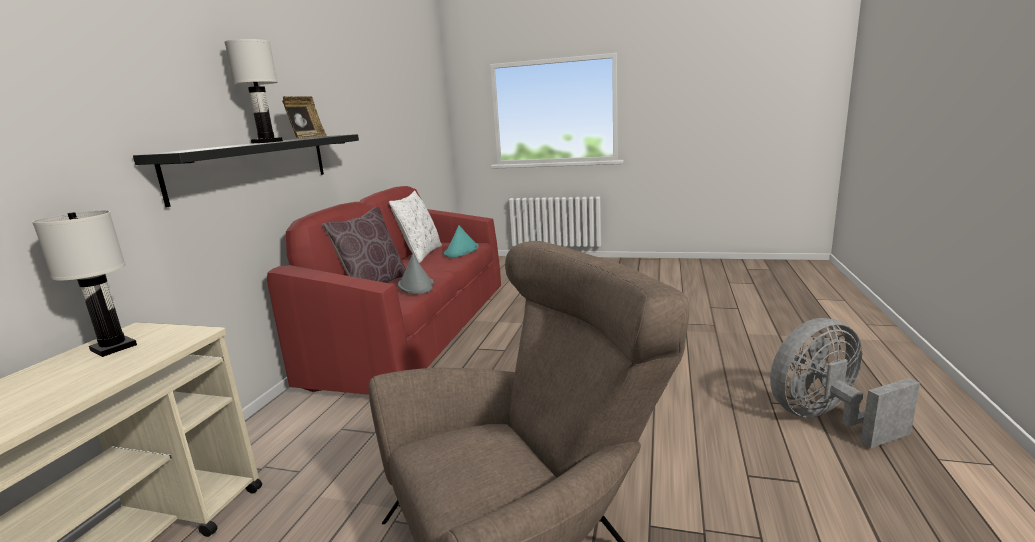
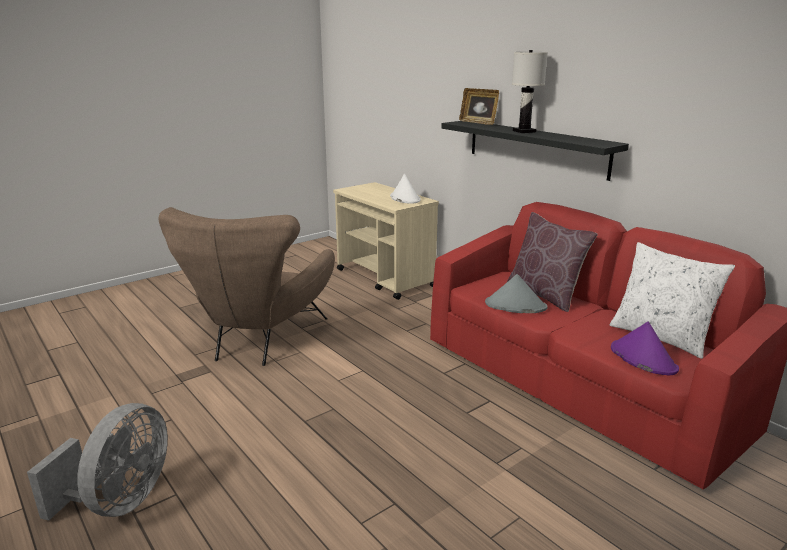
camera: 125 degrees right, 5 degrees up
(113, 348) = (404, 198): white table lamp -> white hat
(307, 138) = (563, 137): picture frame -> picture frame (478, 122)
(461, 251) = (642, 358): turquoise hat -> purple hat

